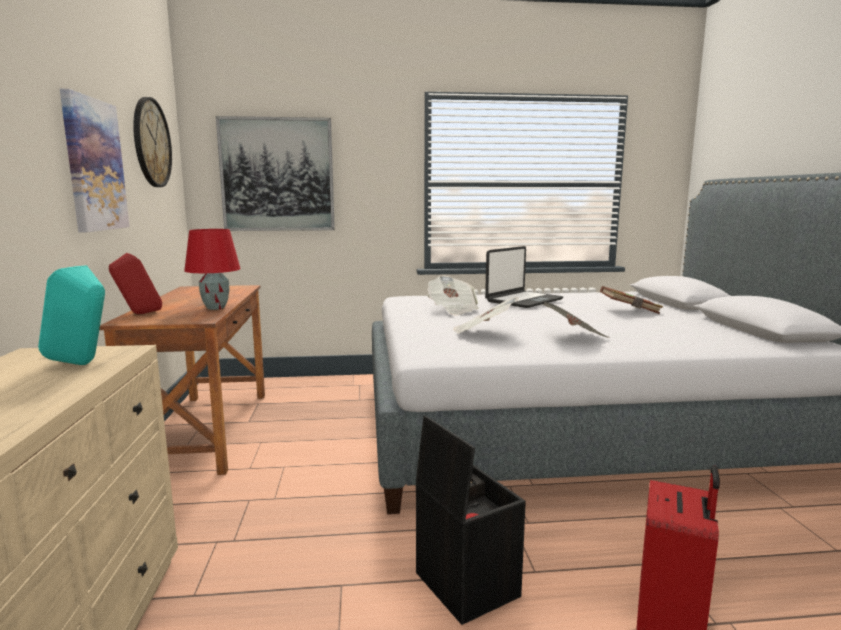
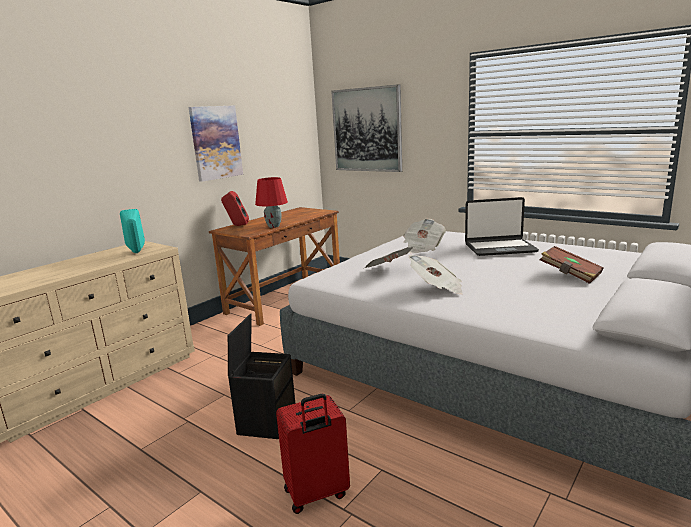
camera: 45 degrees right, 5 degrees up
(151, 143) = (277, 118): wall clock -> none

